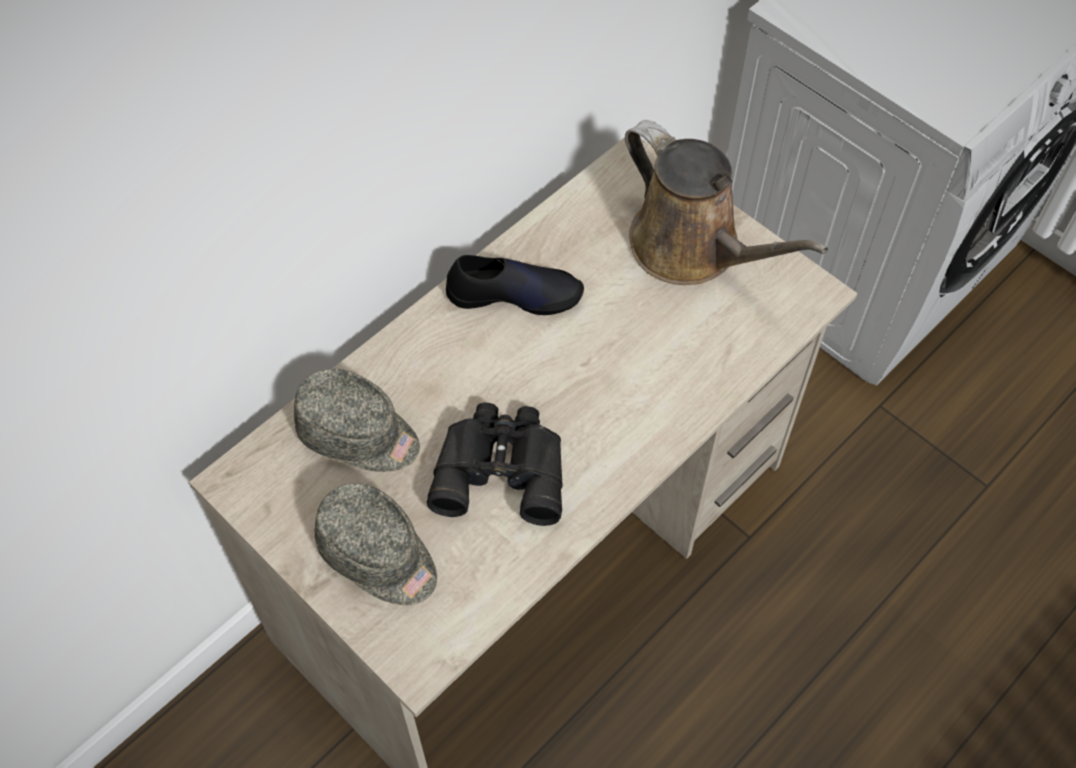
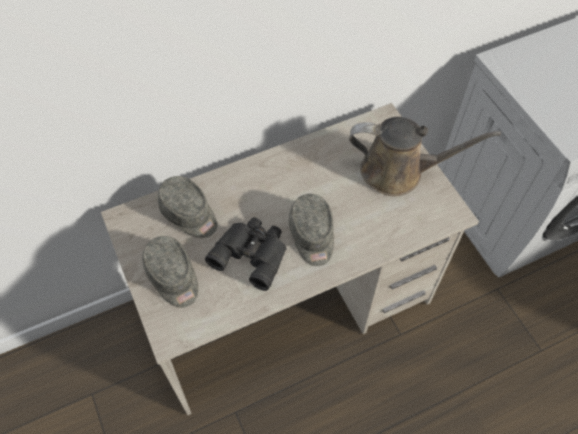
camera: 20 degrees right, 0 degrees up
(514, 294) = (296, 168): black shoe -> none
(593, 404) = (312, 236): none -> grey cap
(692, 248) = (398, 172): brown watering can -> brown watering can turned 60 degrees counterclockwise

